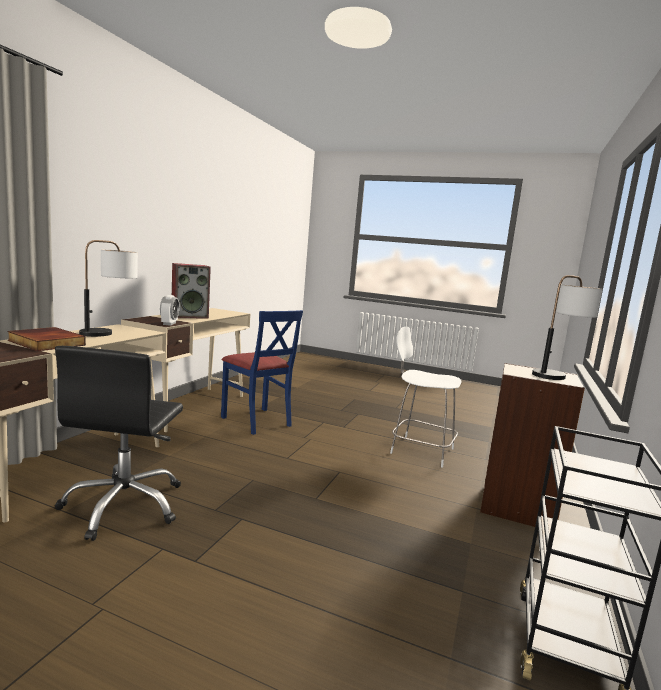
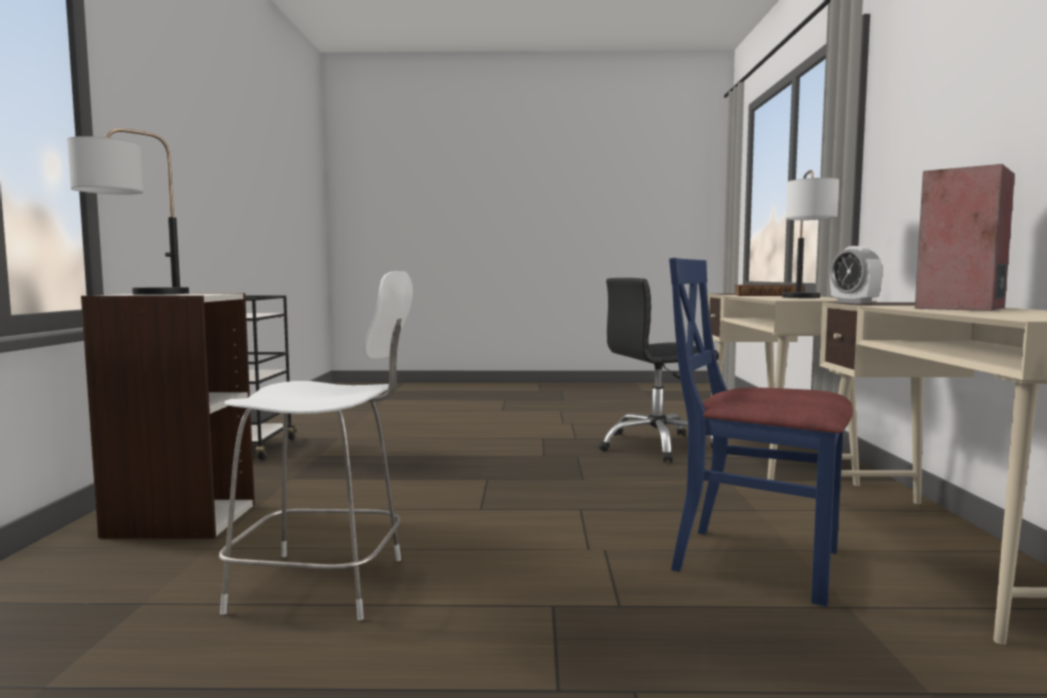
camera: 160 degrees right, 5 degrees down
(124, 505) = (656, 446): black office chair -> black office chair turned 90 degrees counterclockwise

